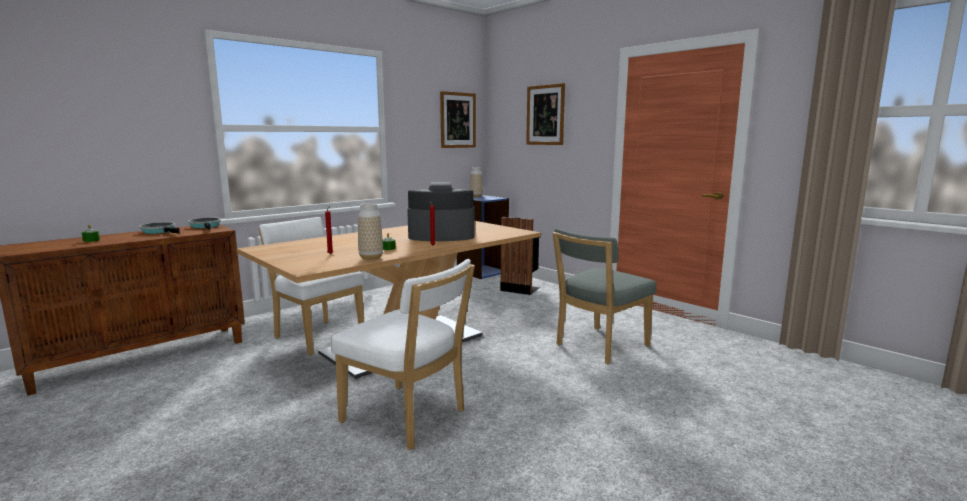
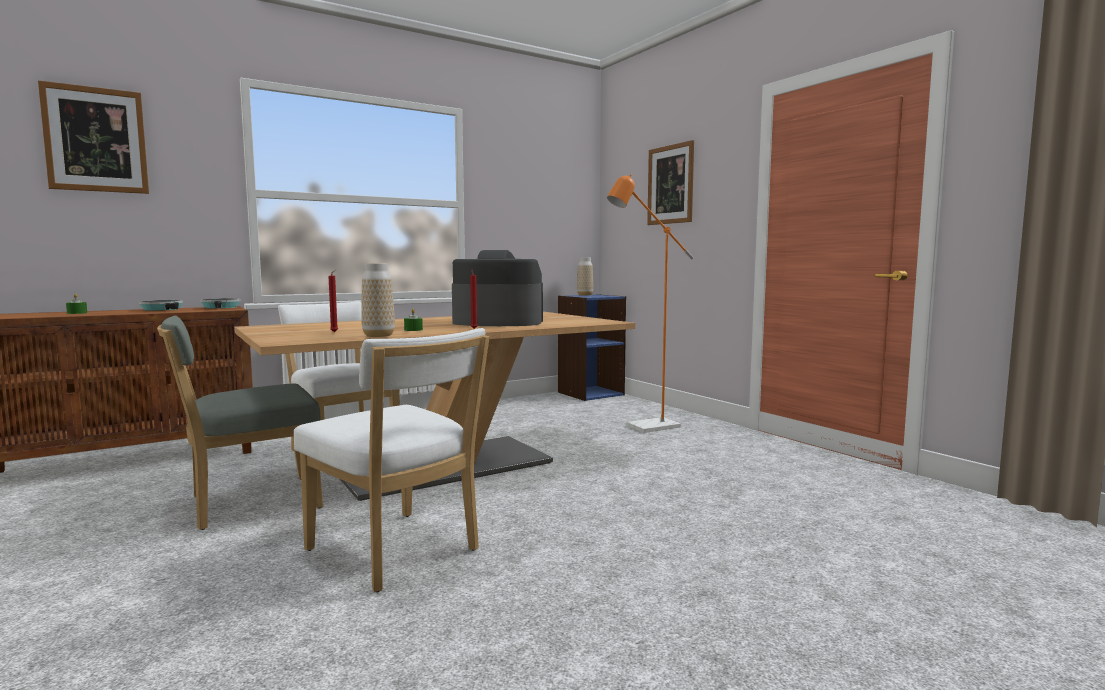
camera: 10 degrees right, 5 degrees down
(458, 120) = (562, 197): picture -> picture (96, 140)
(520, 288) = (632, 413): black trash can -> none
(535, 301) = (645, 427): none -> orange floor lamp
(599, 346) = (711, 484): grey chair -> grey chair (249, 503)

